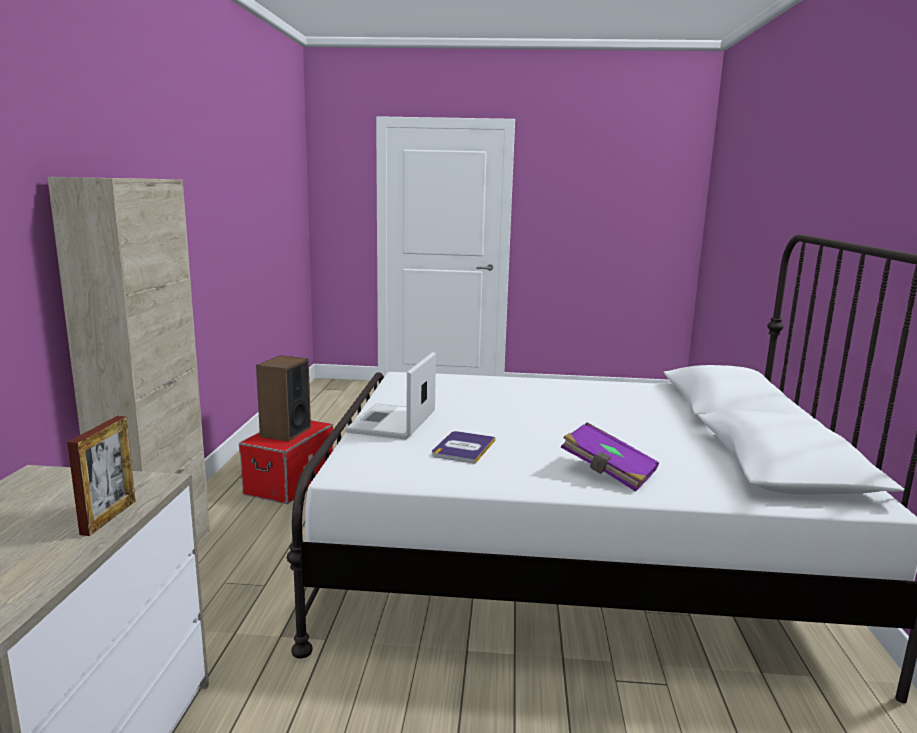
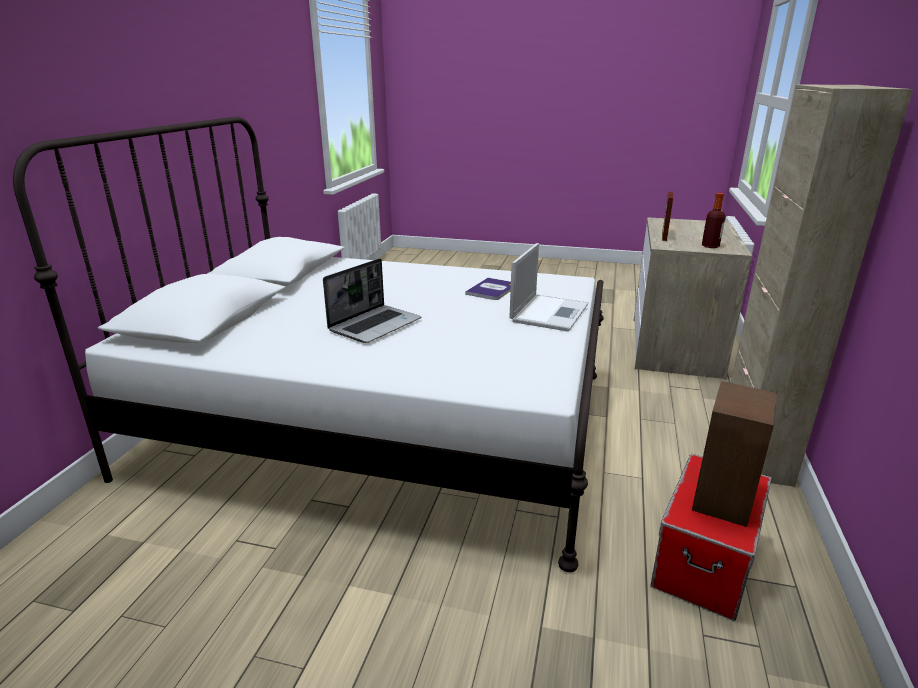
camera: 170 degrees left, 10 degrees up
(60, 486) = (710, 246): none -> bottle
(561, 406) = (375, 325): none -> laptop
(608, 473) = (405, 272): purple book -> none

